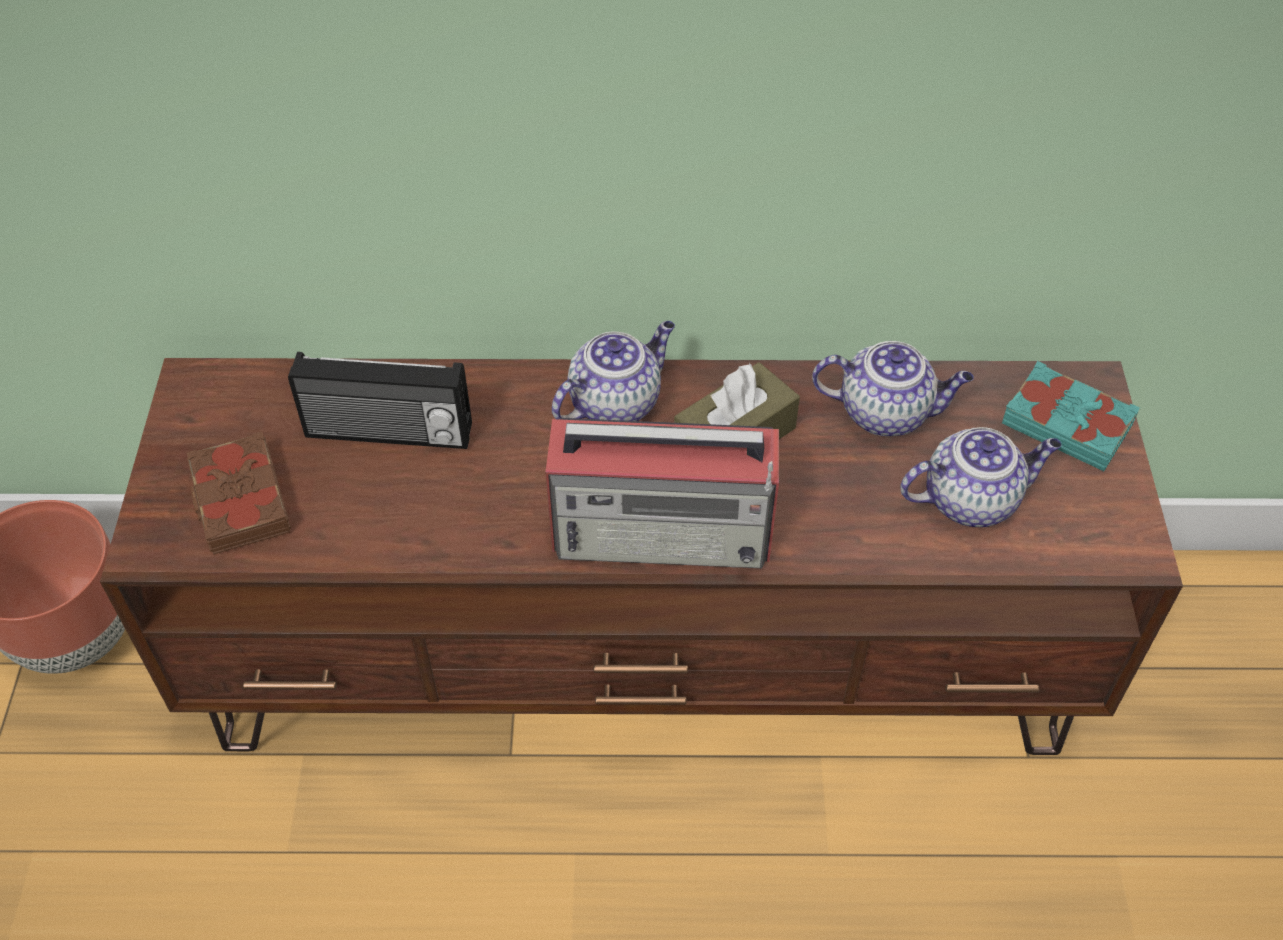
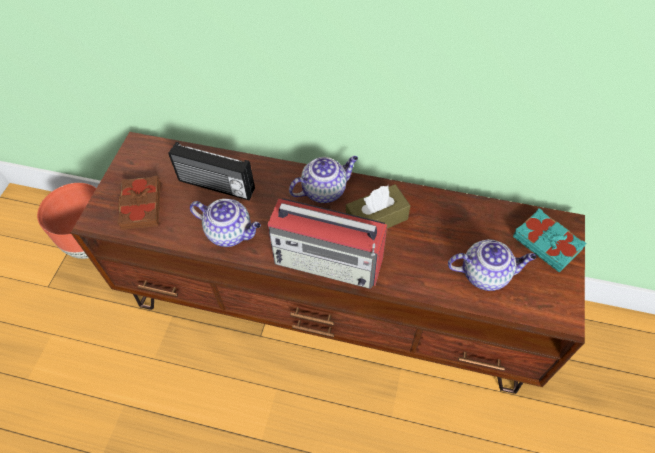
camera: 15 degrees right, 5 degrees up
(886, 412) = (455, 220): teapot -> teapot (230, 232)

